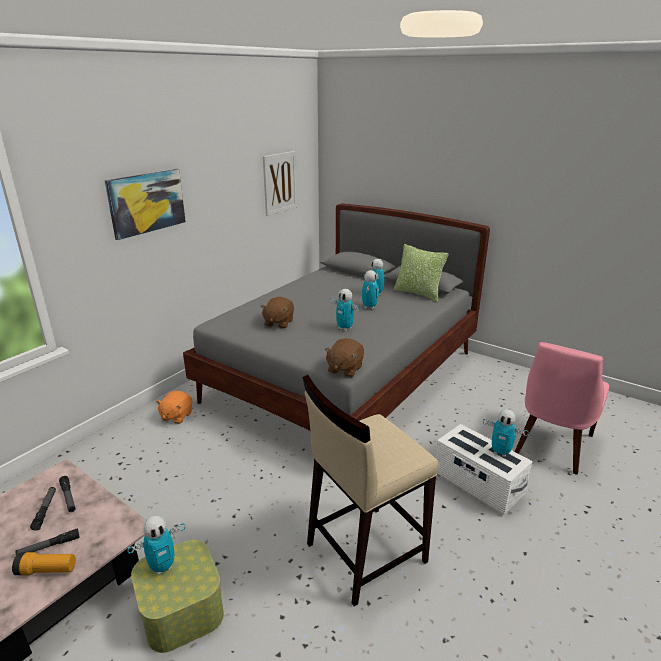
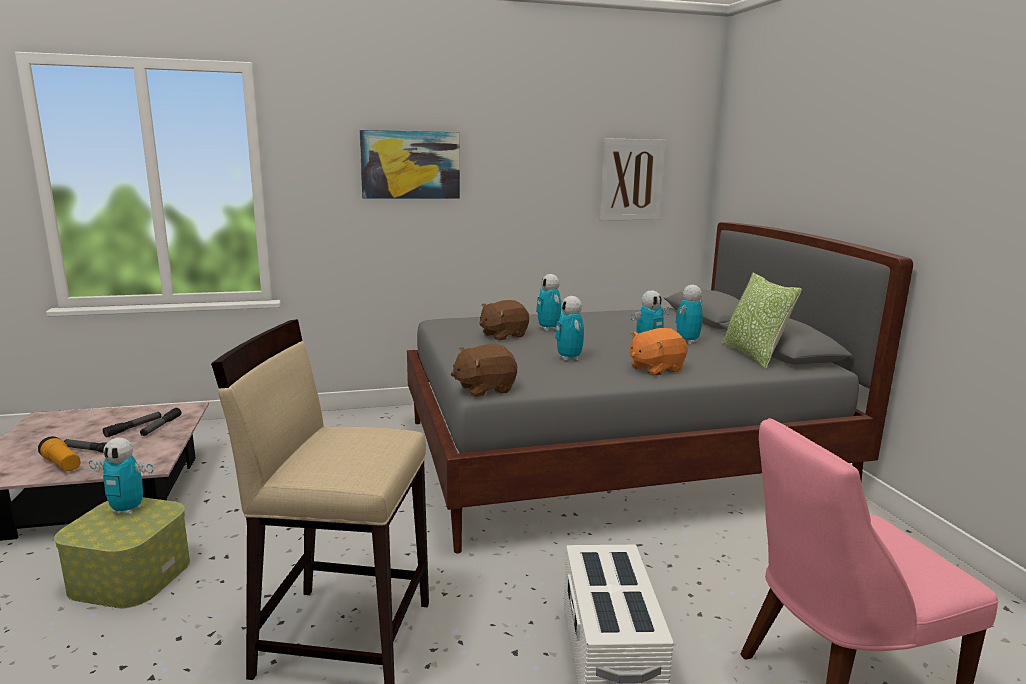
camera: 40 degrees right, 10 degrees down
(176, 416) = (380, 426): orange plush toy -> orange plush toy (655, 369)
(500, 452) = (636, 604): toy robot -> toy robot (548, 329)

